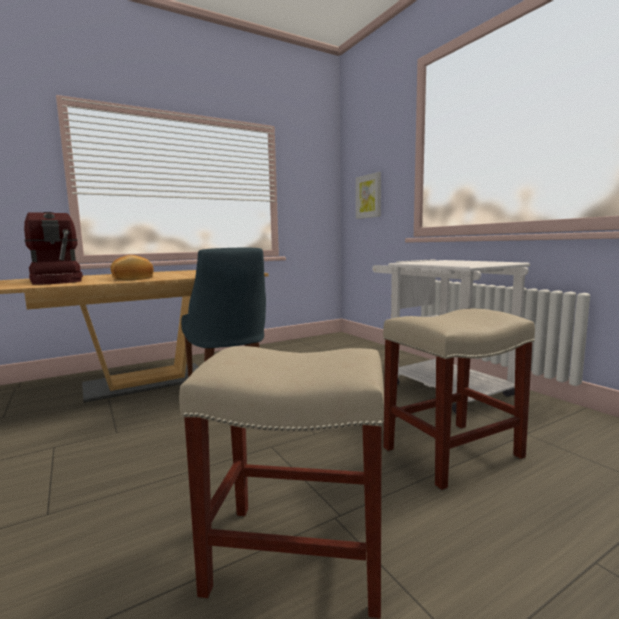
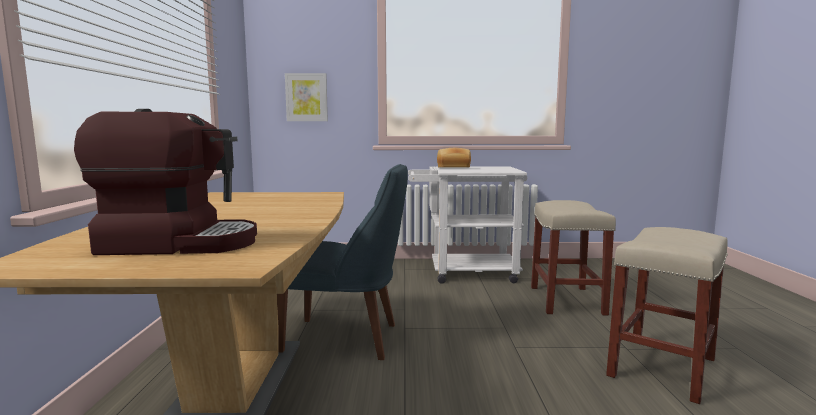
camera: 60 degrees left, 0 degrees up
(131, 279) = (275, 219): bread -> bread (453, 167)

